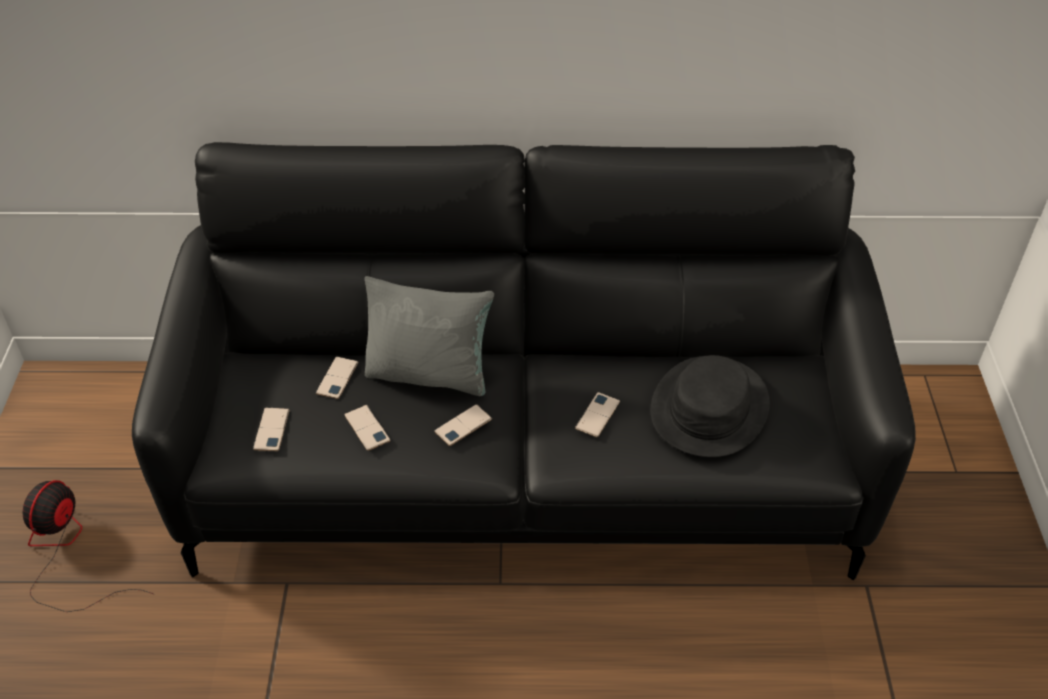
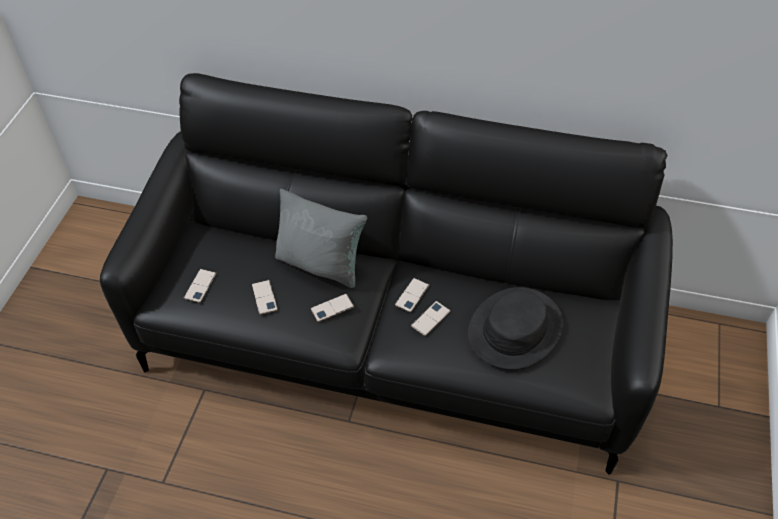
camera: 15 degrees right, 5 degrees up
(67, 553) = (69, 338): fan -> none
(337, 378) = (255, 255): phone -> phone (412, 295)

